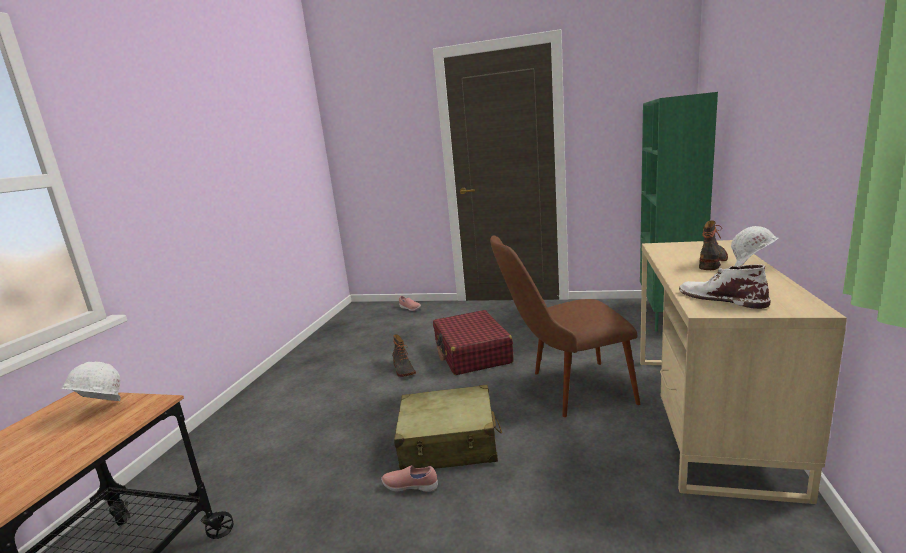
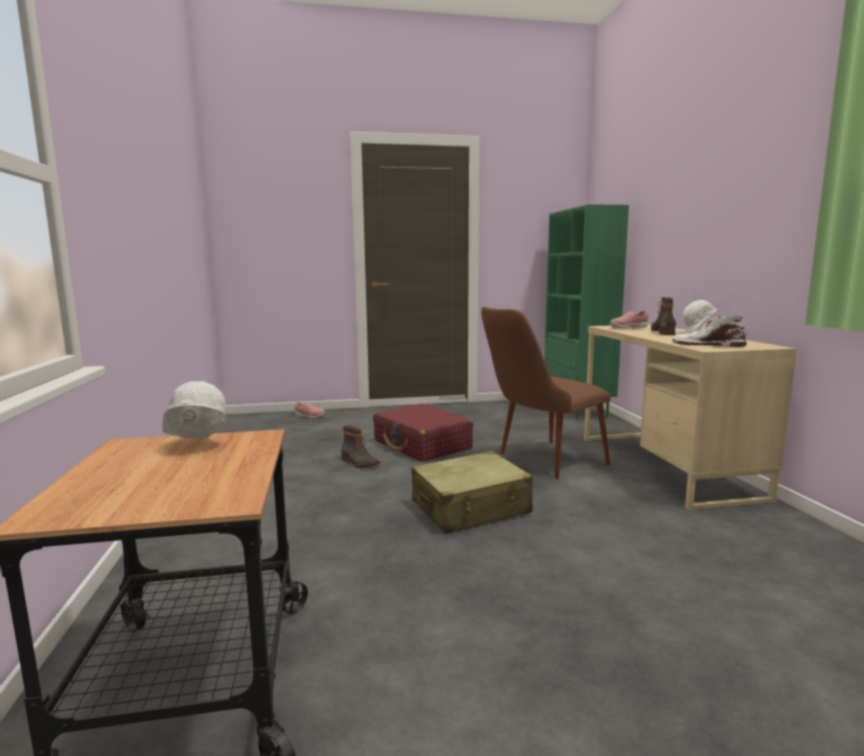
camera: 25 degrees left, 5 degrees down
(410, 486) = (466, 541): pink shoe -> pink shoe (628, 328)

